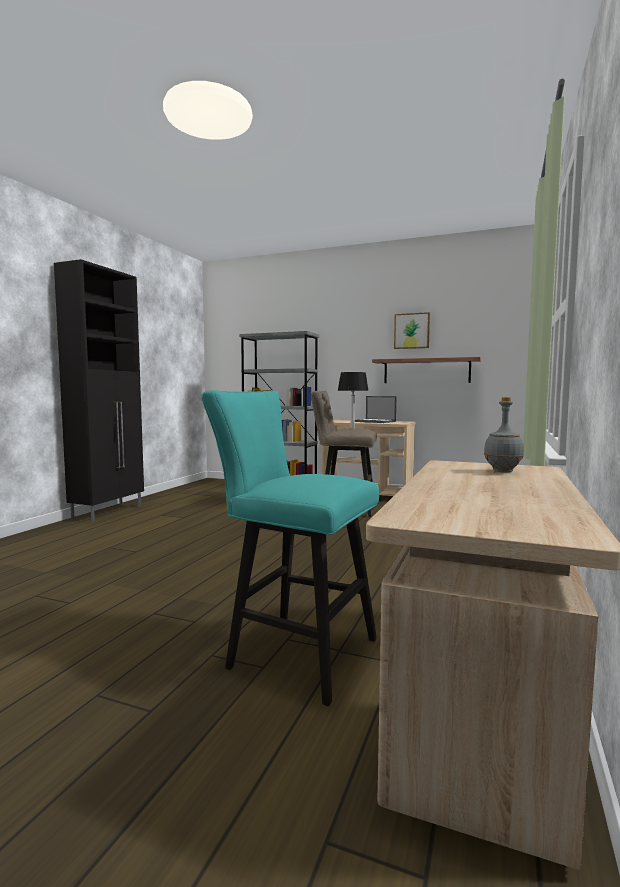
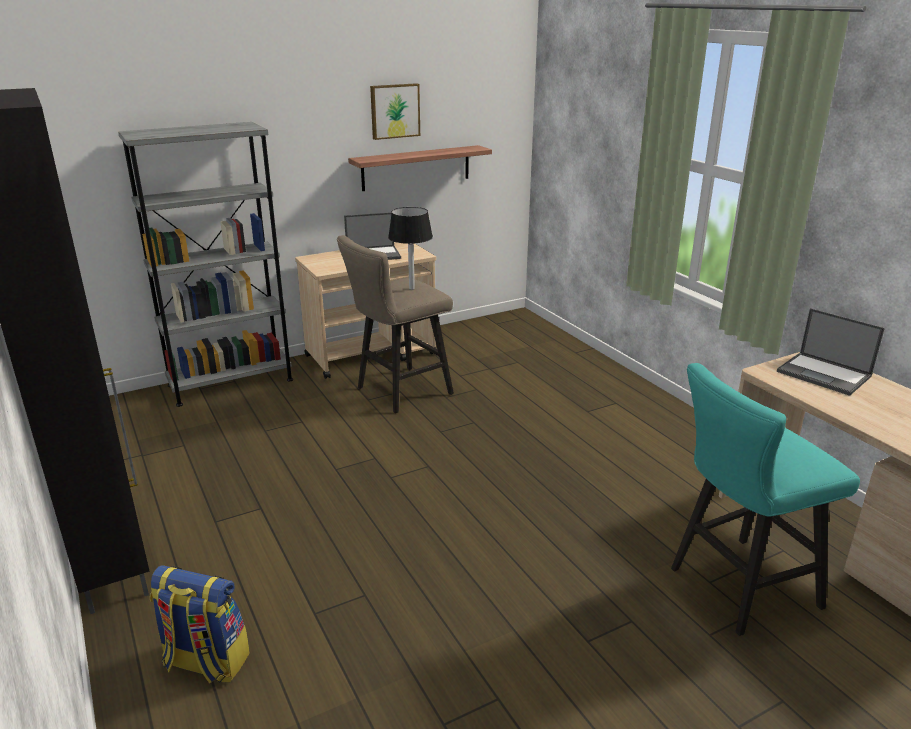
camera: 50 degrees left, 20 degrees up
(53, 541) = (205, 662): none -> backpack
(503, 471) = (825, 374): grey bottle -> laptop

